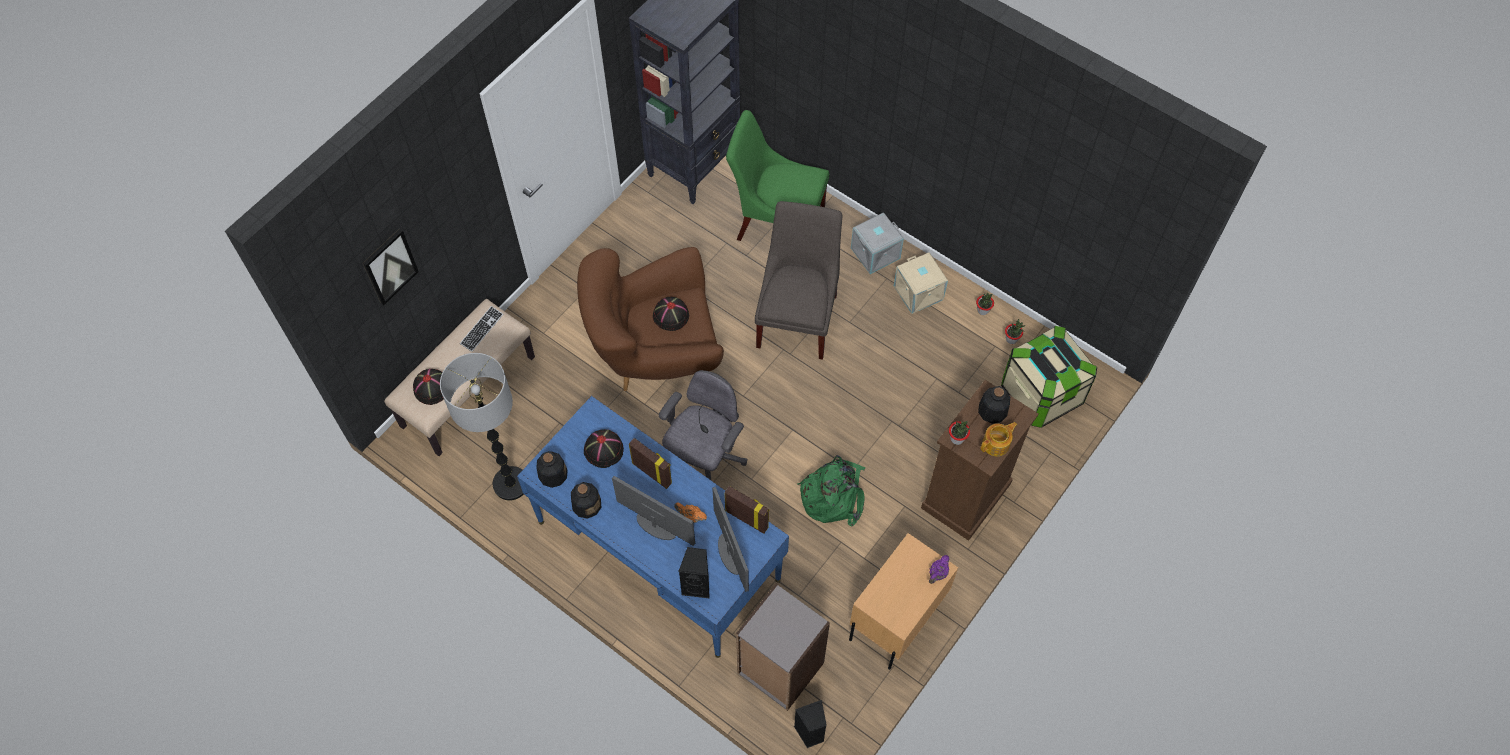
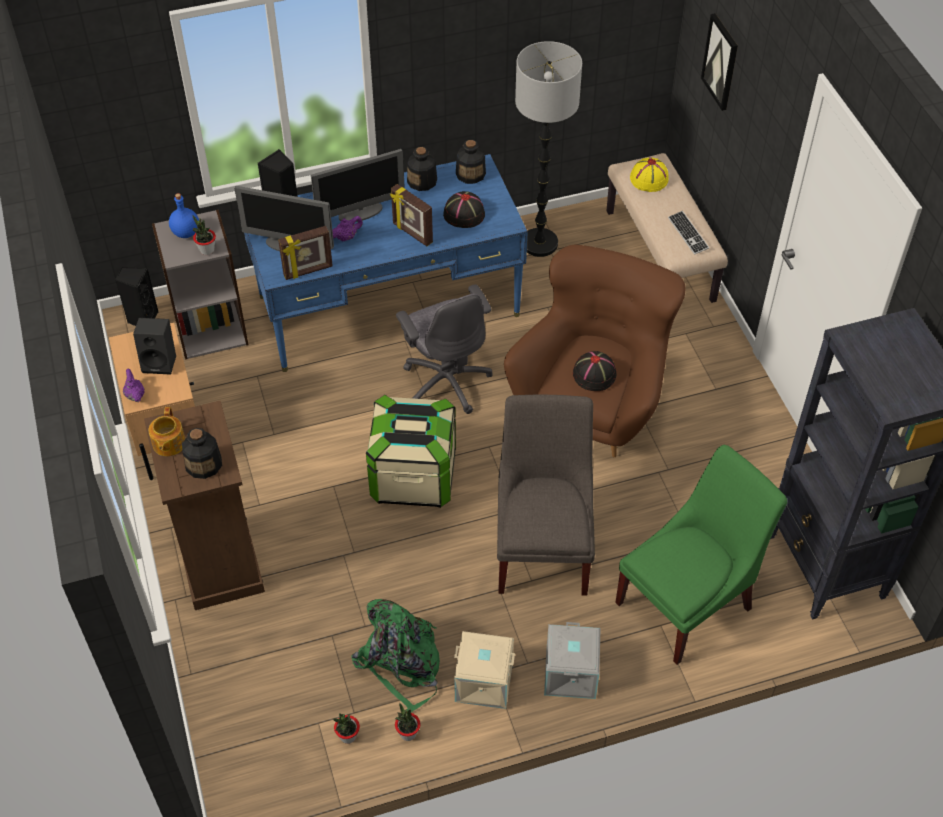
camera: 125 degrees right, 10 degrees down
(432, 388) = (649, 179): black hat -> yellow hat
(652, 473) = (412, 233): picture frame -> picture frame turned 60 degrees clockwise
(690, 517) = (346, 237): orange teapot -> purple teapot
(780, 637) = (185, 233): none -> blue bottle
(798, 317) = (543, 546): grey chair -> grey chair turned 135 degrees counterclockwise
(833, 495) = (323, 456): green backpack -> green backpack (401, 663)
(896, 581) = (161, 362): none -> black speaker
(957, 439) = (206, 416): potted plant -> potted plant (207, 250)
(1041, 393) = (259, 716): storage box -> storage box (413, 477)

